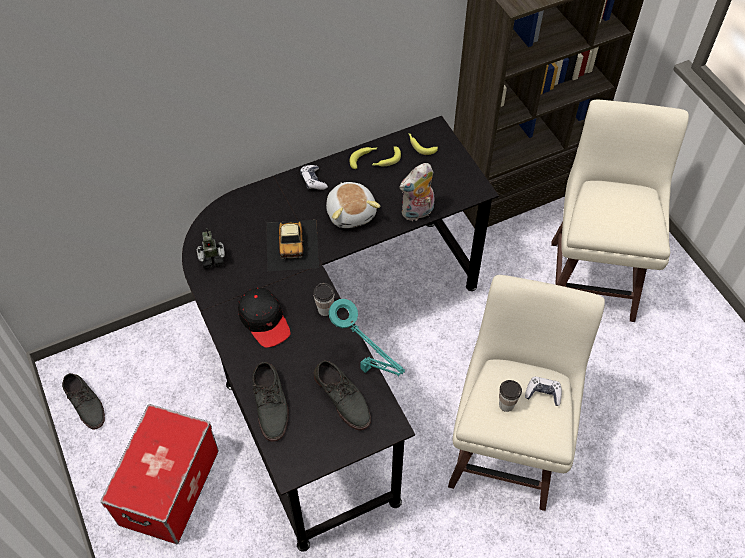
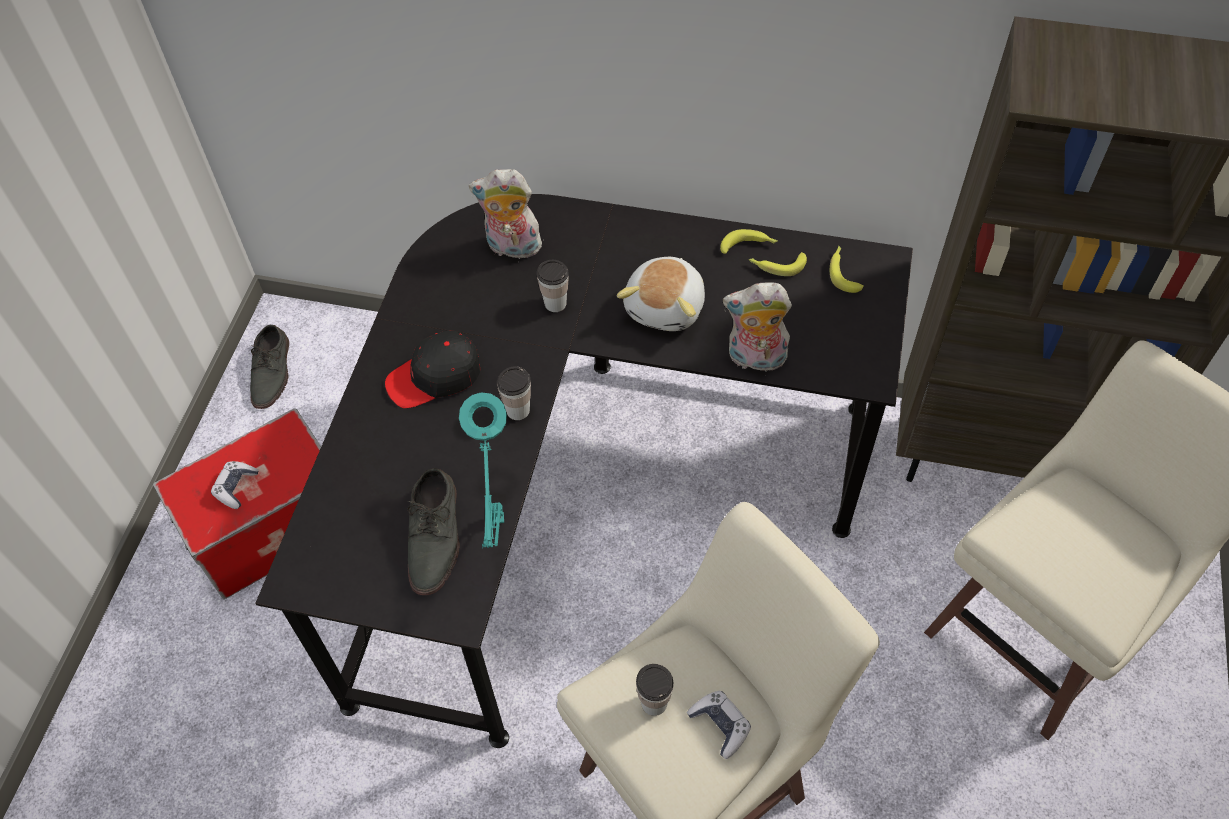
camera: 40 degrees right, 0 degrees up
(212, 259) = (446, 264): toy robot -> none
(241, 229) = (512, 248): none -> plush toy
(264, 320) = (435, 377): black cap -> black cap turned 60 degrees clockwise
(271, 404) = (347, 484): grey shoe -> none
(292, 244) = (555, 303): toy car -> cup
(313, 181) = (655, 238): game controller -> game controller (236, 487)

